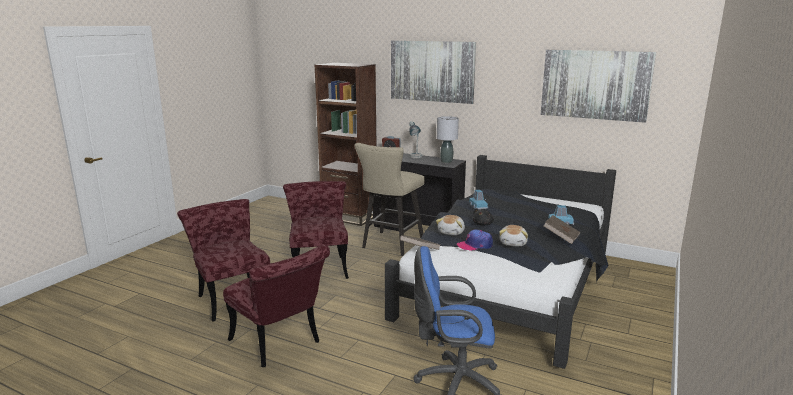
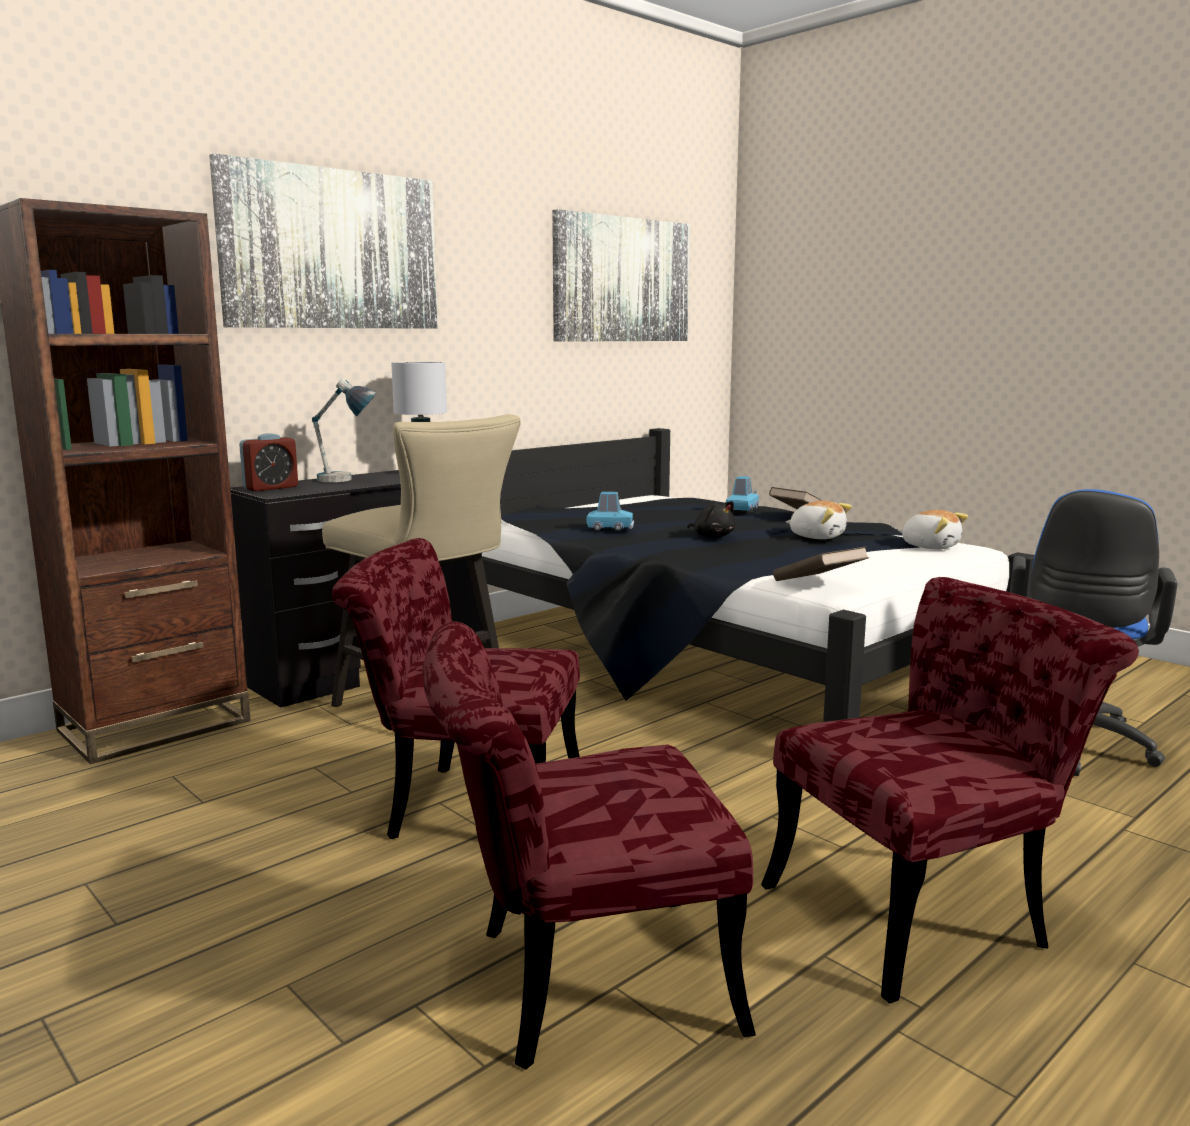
camera: 70 degrees left, 5 degrees down
(451, 232) = (736, 556): plush toy -> plush toy (930, 546)
(475, 245) = (819, 551): cap -> none

